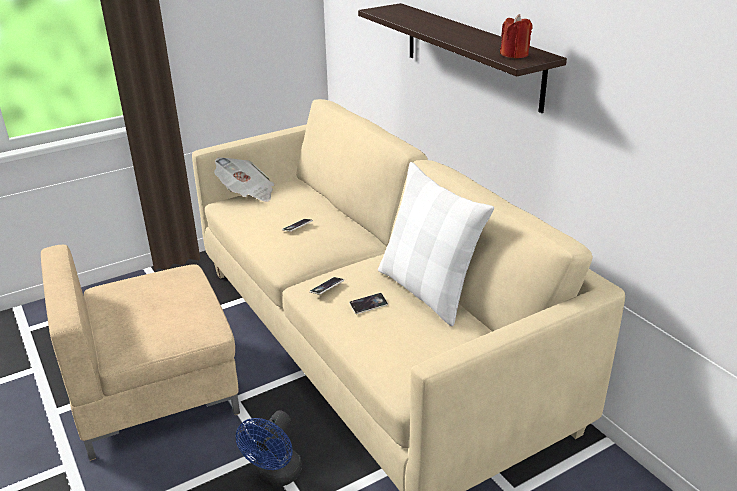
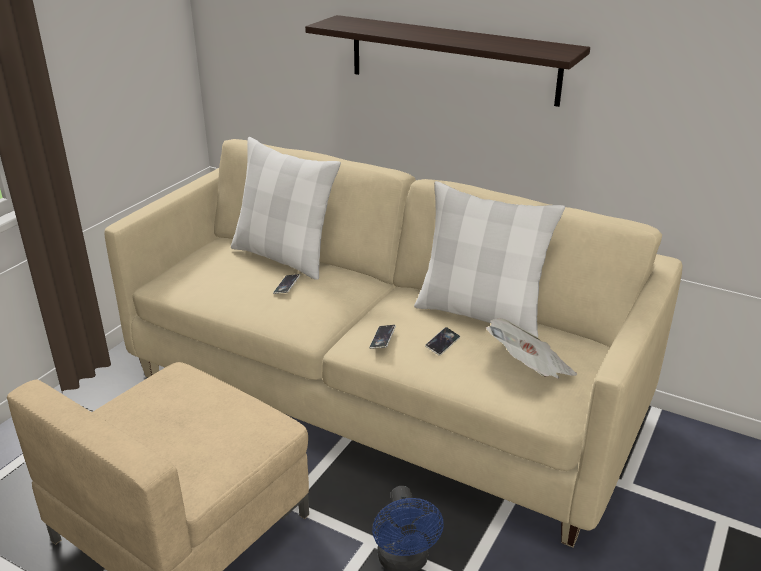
camera: 30 degrees left, 0 degrees up
(247, 193) = (183, 265): newspaper -> newspaper (529, 369)
(322, 204) = (284, 257): none -> white pillow
(514, 55) = (543, 49): red candle -> none

